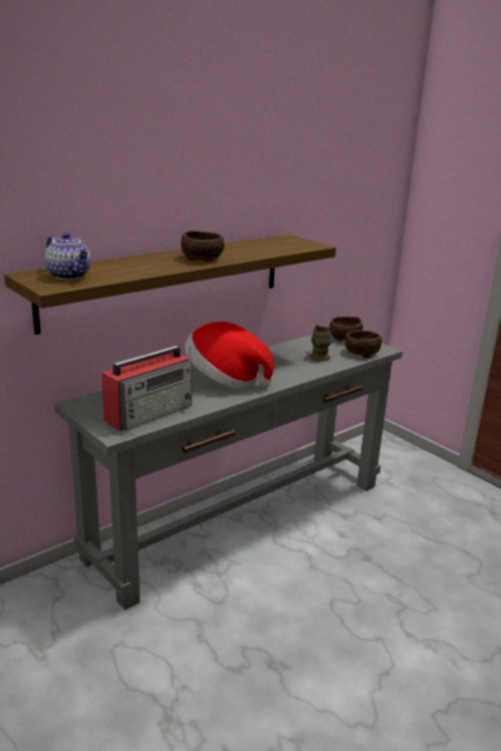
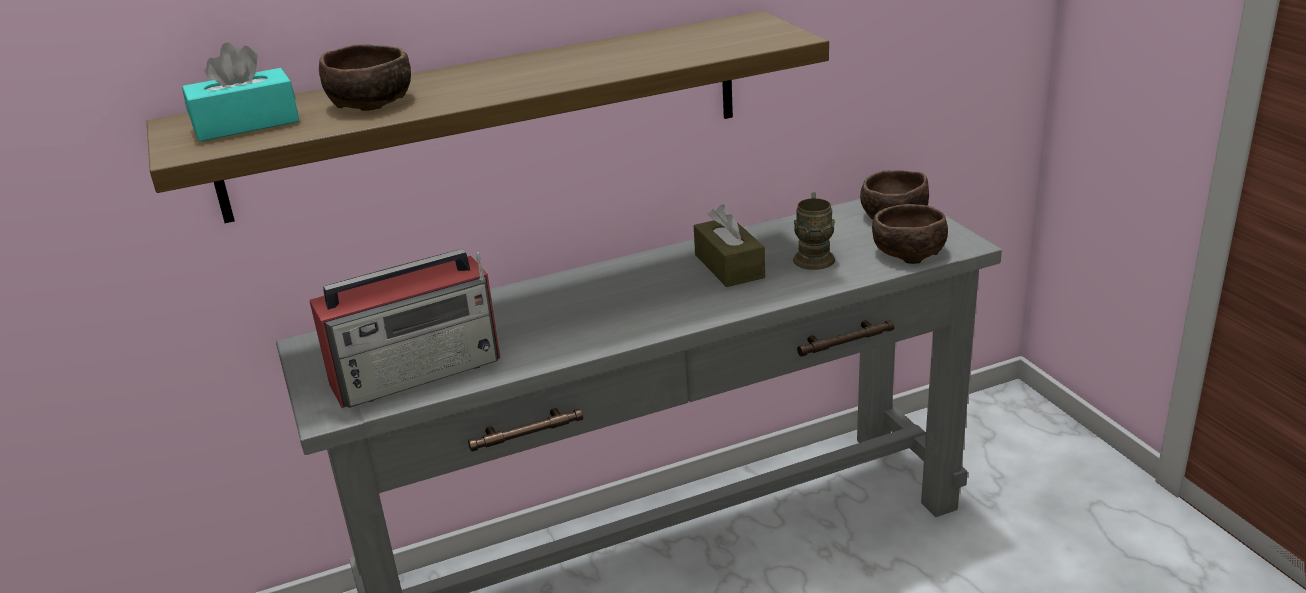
camera: 20 degrees right, 5 degrees up
(70, 276) = (246, 124): teapot -> turquoise tissue box
(203, 258) = (527, 77): brown bowl -> brown bowl (373, 101)
(225, 380) = (597, 306): hat -> none
(280, 361) = (729, 266): none -> brown tissue box

